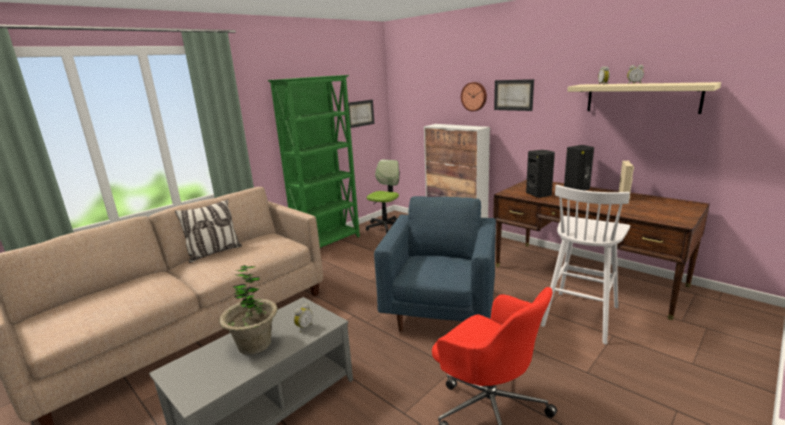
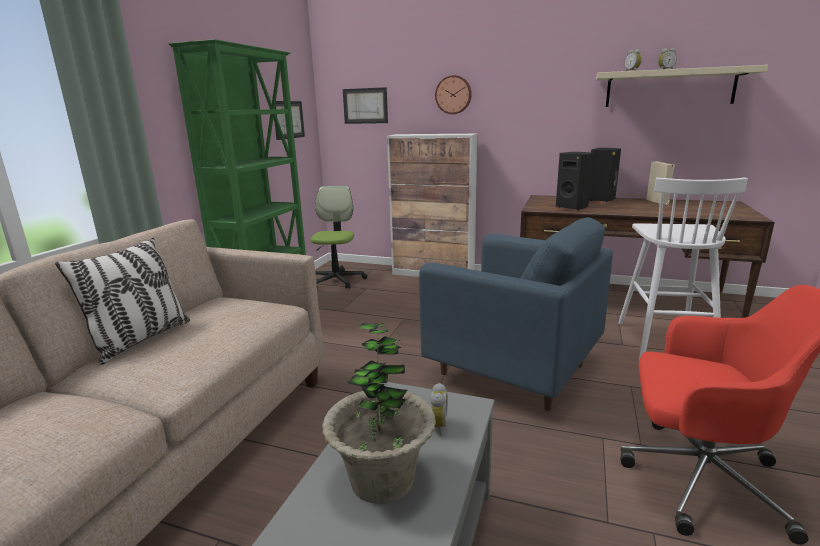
camera: 25 degrees left, 0 degrees up
(440, 311) = (512, 370): blue armchair -> blue armchair turned 135 degrees clockwise
(513, 95) = (509, 91): picture -> picture (365, 106)

